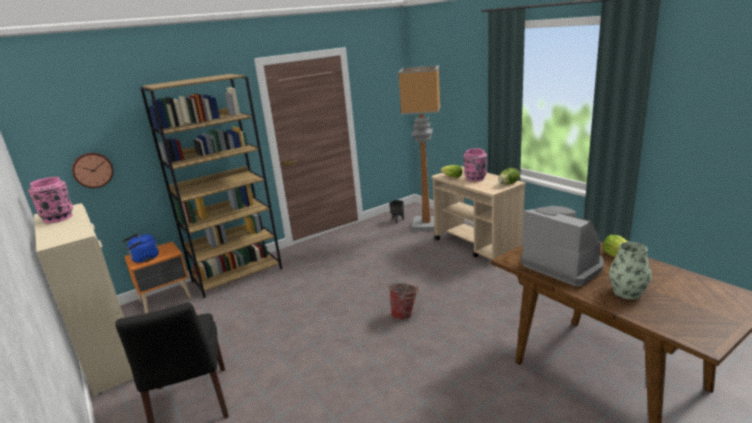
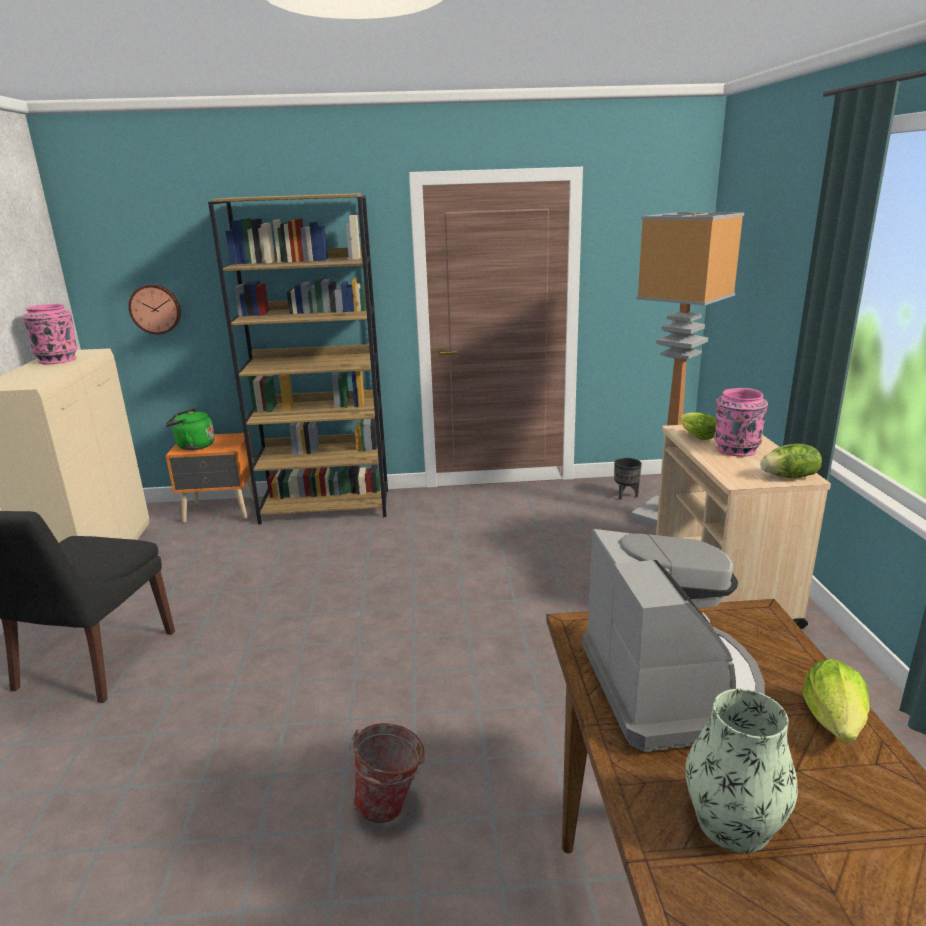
camera: 30 degrees right, 0 degrees up
(144, 259) = (193, 446): blue kettle -> green kettle
(405, 314) = (471, 659): bucket -> bucket (392, 805)

